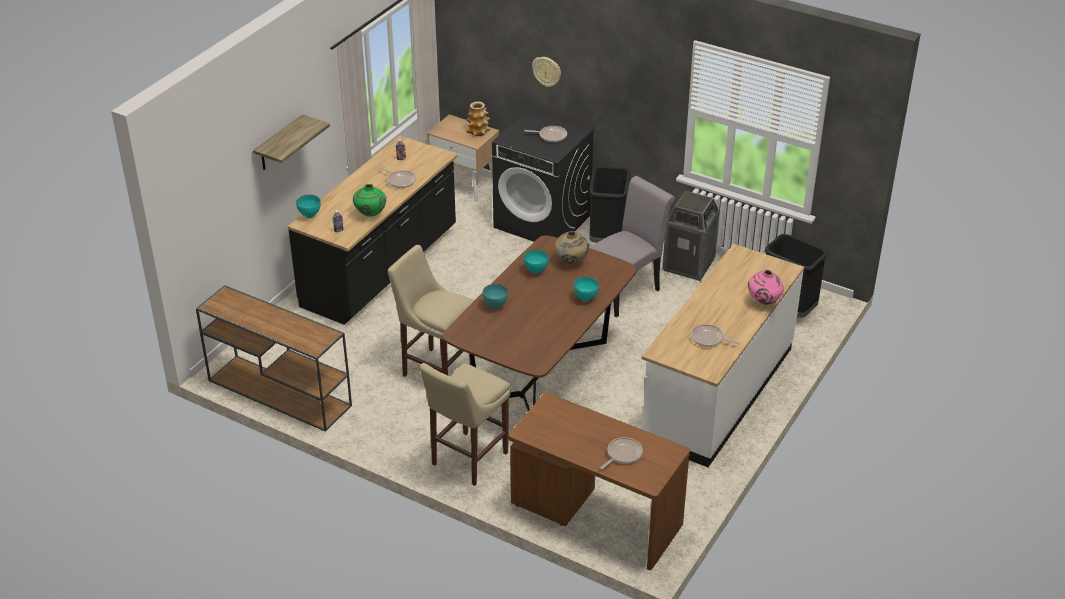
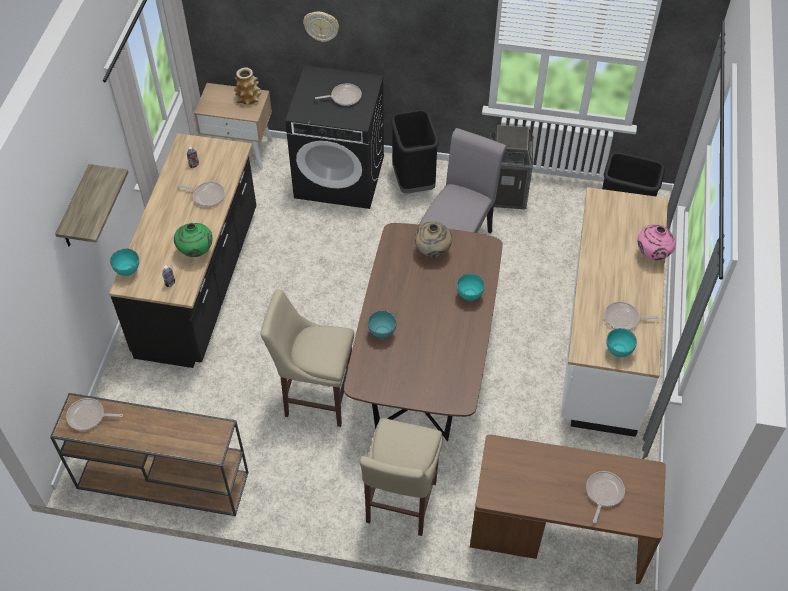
camera: 20 degrees left, 15 degrees up
(231, 303) = (88, 417): none -> frying pan
(535, 271) = (401, 275): turquoise bowl -> turquoise bowl (617, 352)

